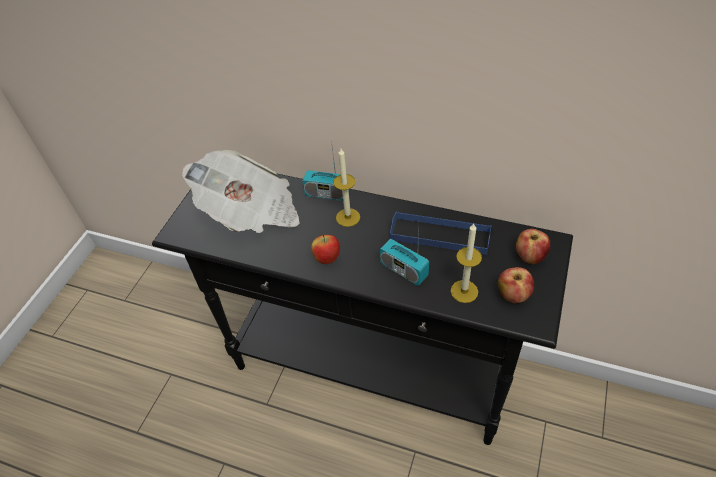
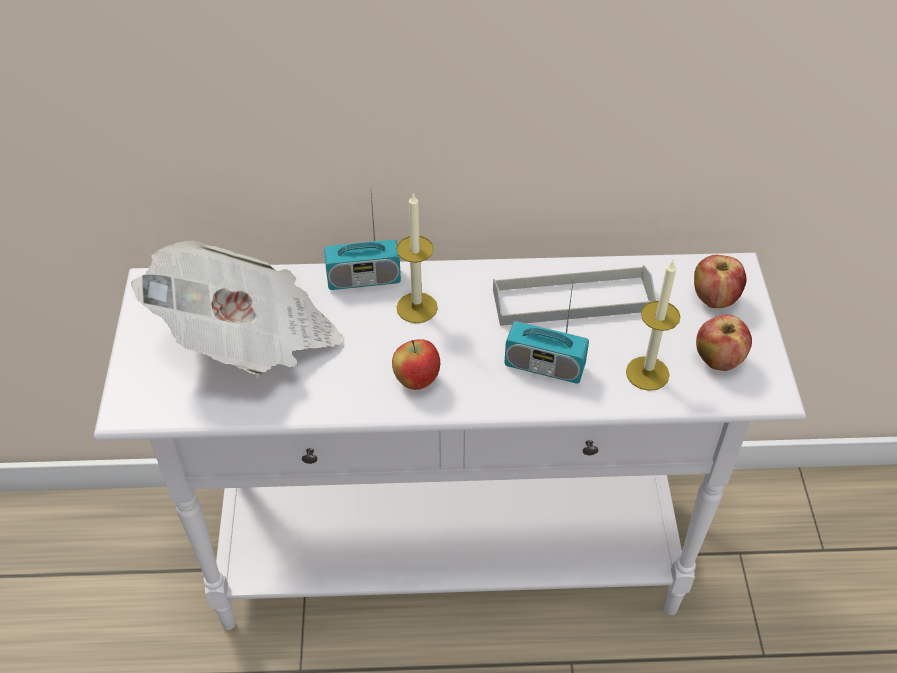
camera: 25 degrees left, 0 degrees up
(371, 368) = (450, 557): black console table -> white console table
(440, 235) = (572, 300): blue tray -> grey tray

